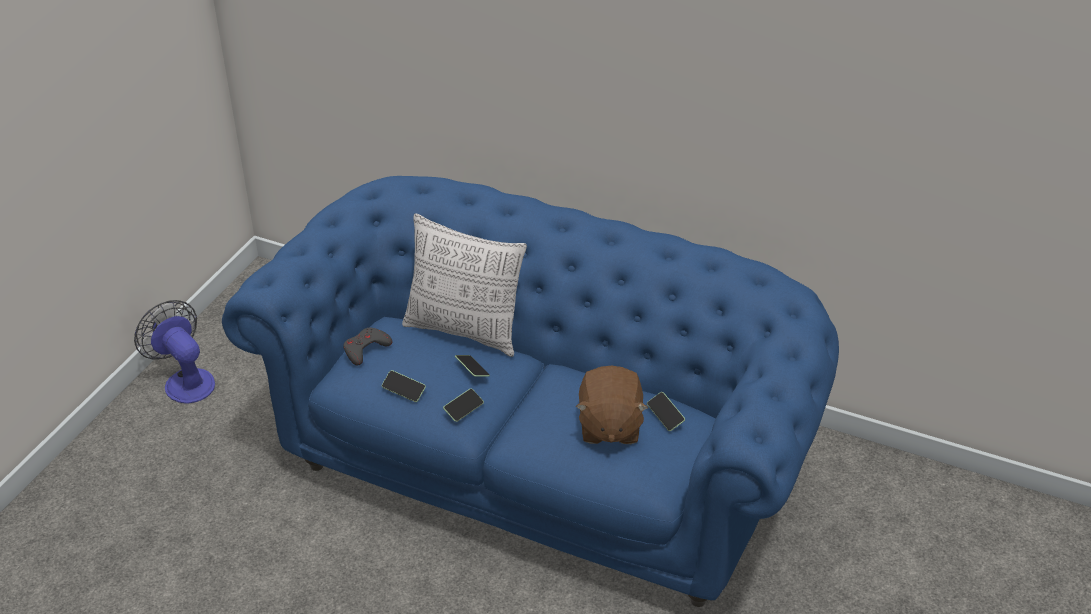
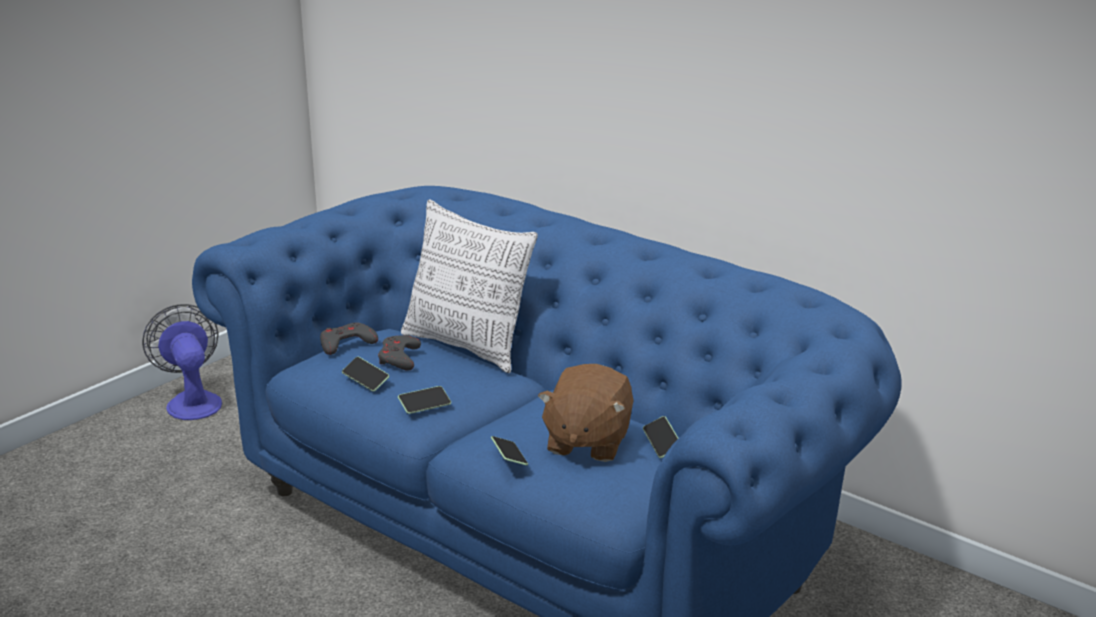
camera: 15 degrees right, 15 degrees down
(420, 360) = (399, 358): none -> grey game controller
(472, 370) = (453, 374): phone -> phone (509, 457)

